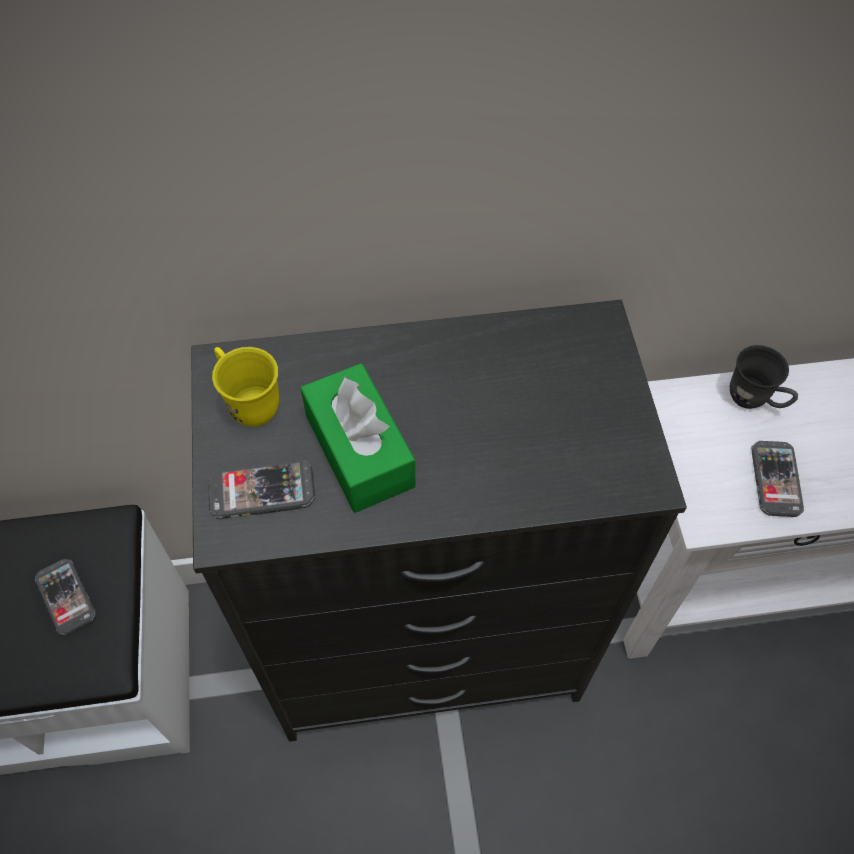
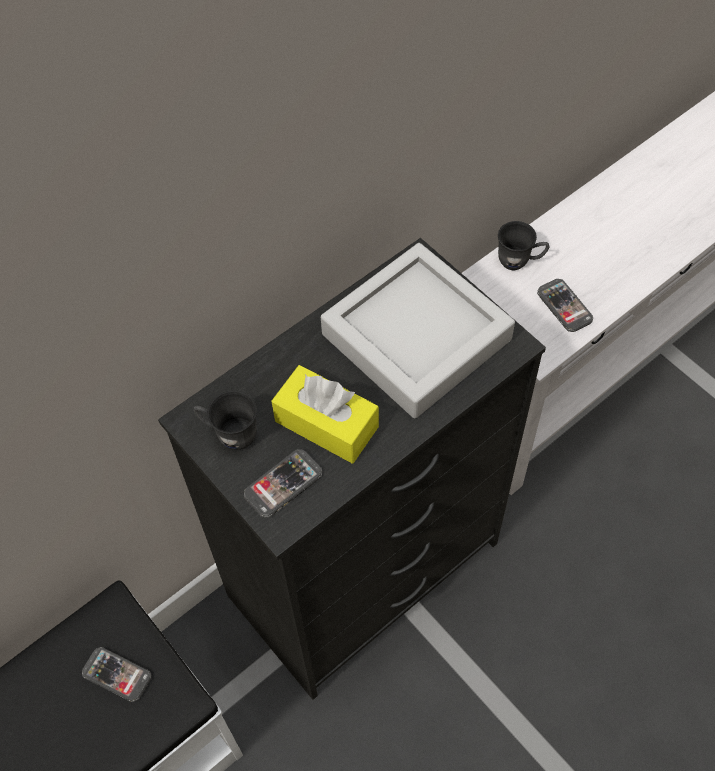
camera: 30 degrees left, 0 degrees up
(249, 403) = (229, 434): yellow mug -> grey mug
(359, 450) = (326, 424): green tissue box -> yellow tissue box
(534, 409) = (416, 337): none -> grey tray

